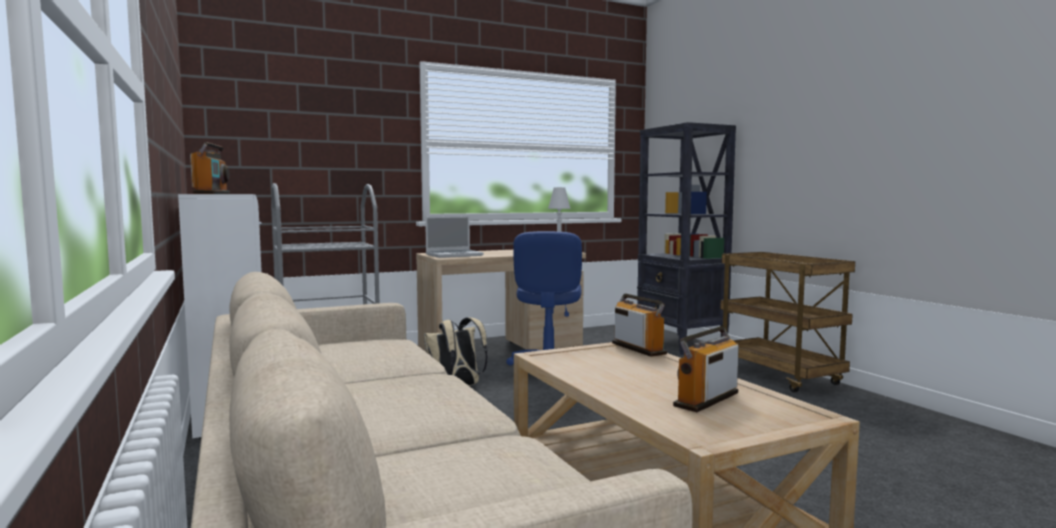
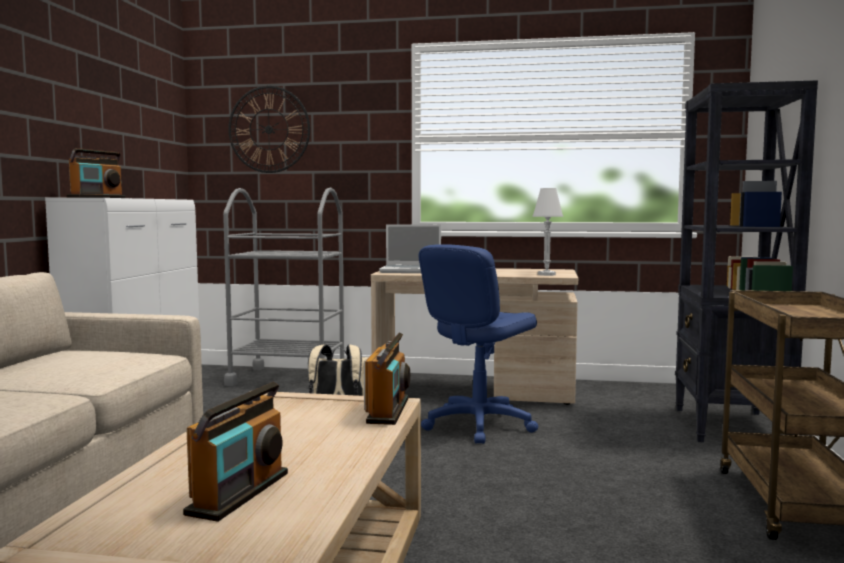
camera: 35 degrees right, 0 degrees up
(283, 126) = (269, 129): none -> wall clock
(706, 399) = (239, 493): radio -> radio turned 120 degrees clockwise

